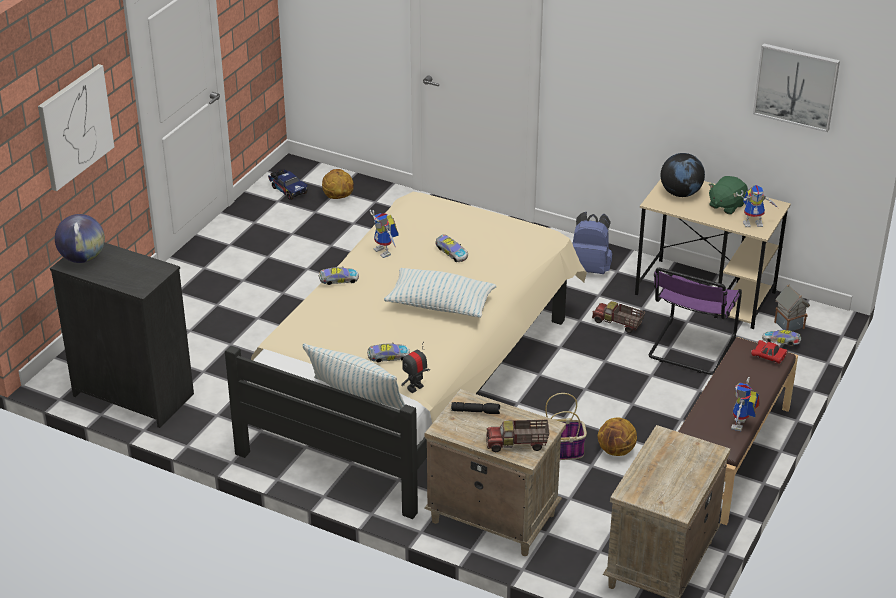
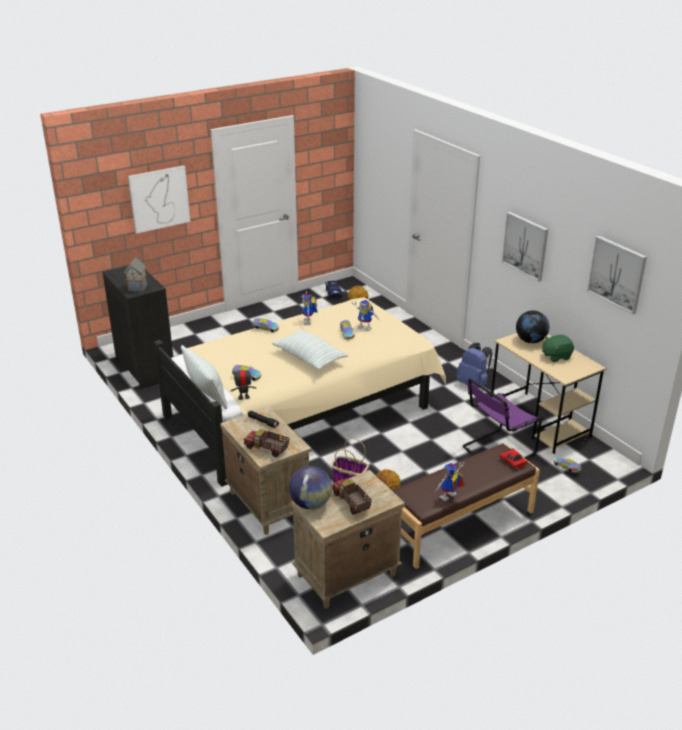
camera: 30 degrees right, 5 degrees down
(83, 258) = (123, 271): globe -> globe (311, 504)
(617, 324) = (461, 421): toy truck -> toy truck (351, 502)
(640, 69) = (525, 245): none -> picture
(754, 222) = (566, 371): toy robot -> toy robot (366, 327)
(788, 325) = (583, 459): toy house -> toy house (137, 288)

